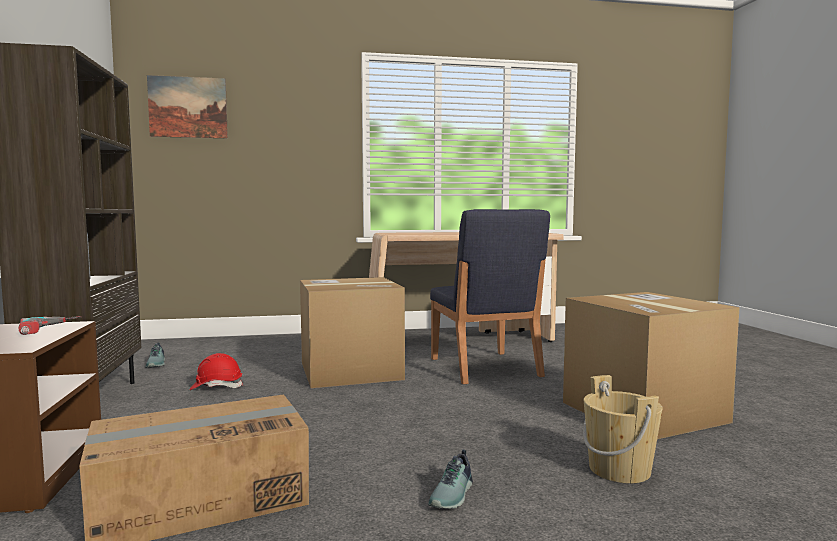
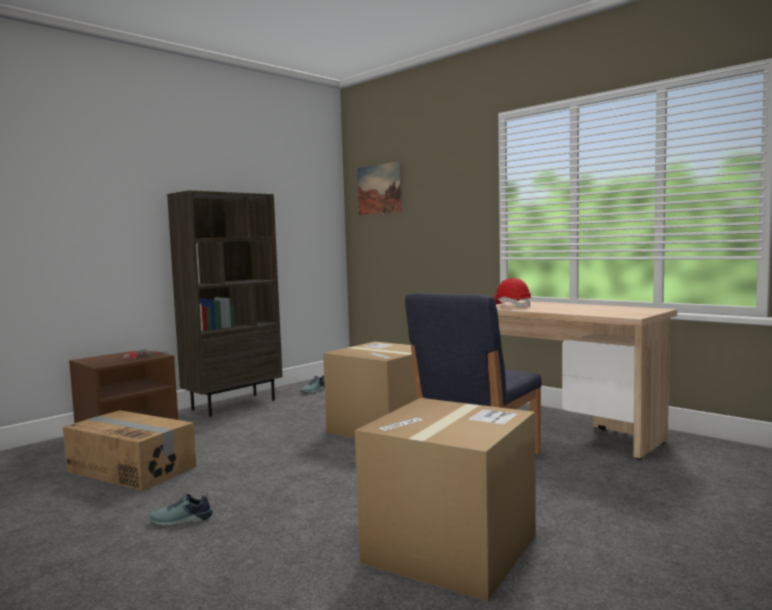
camera: 55 degrees right, 0 degrees up
(216, 387) = (293, 415): red hard hat -> red hard hat (511, 306)
(619, 469) = (278, 564): beige bucket -> none

